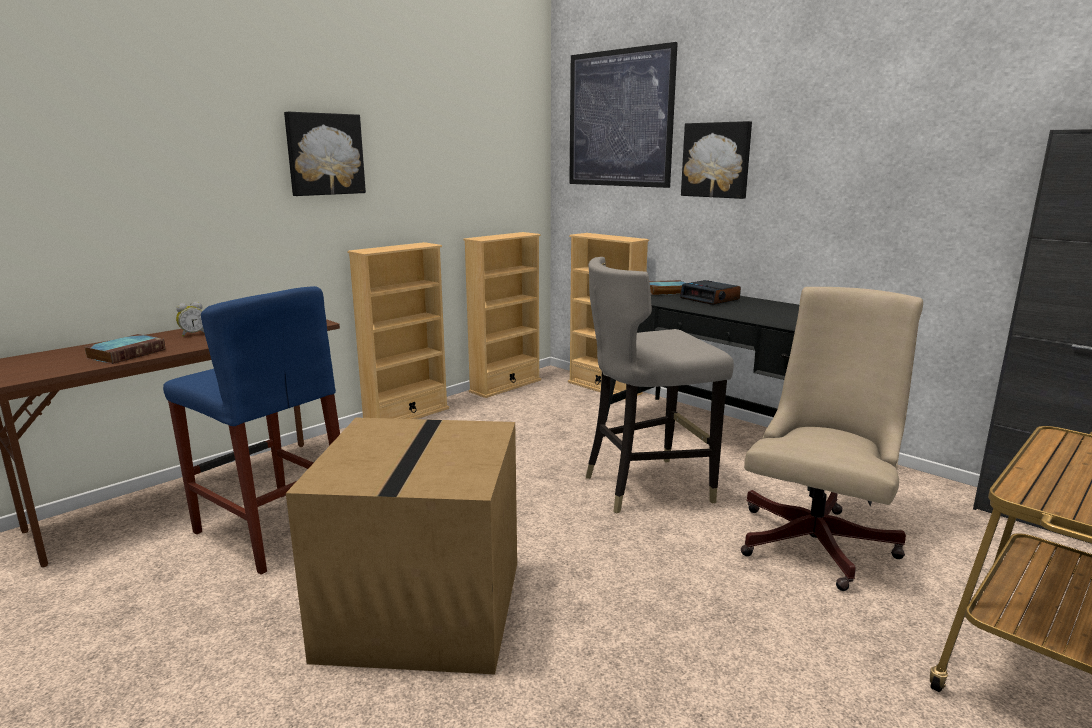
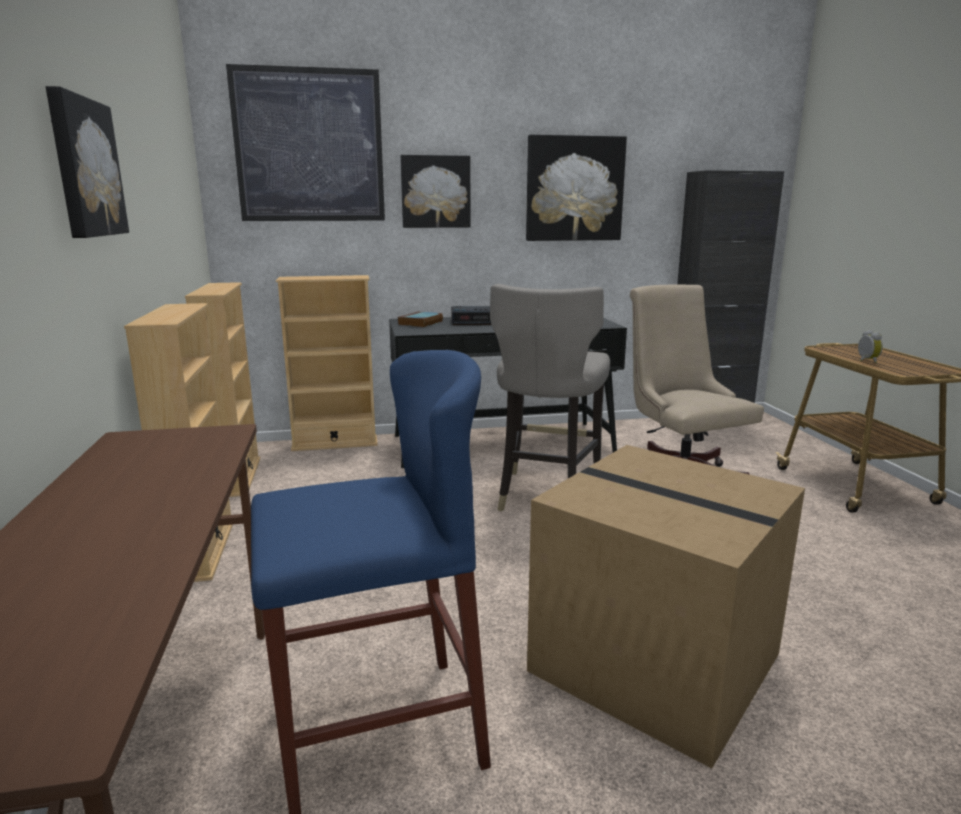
camera: 55 degrees left, 0 degrees up
(127, 353) = (113, 571): book -> none
(193, 334) = (94, 508): alarm clock -> alarm clock (866, 361)
(874, 157) = (574, 189): none -> picture

